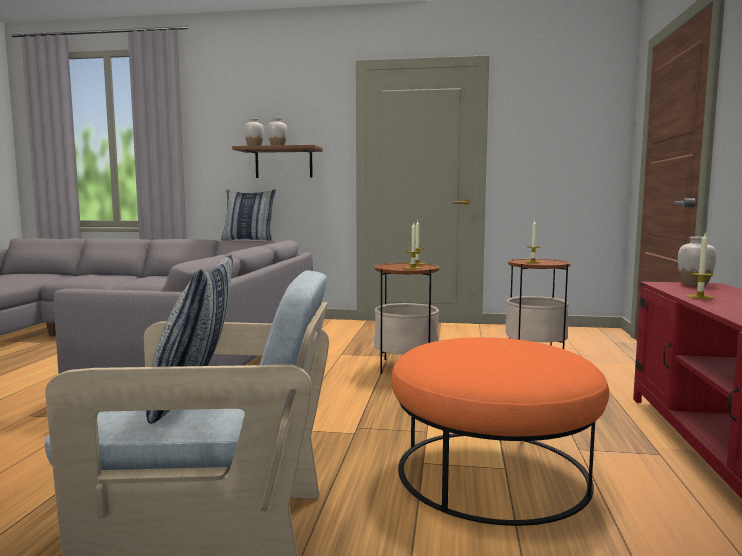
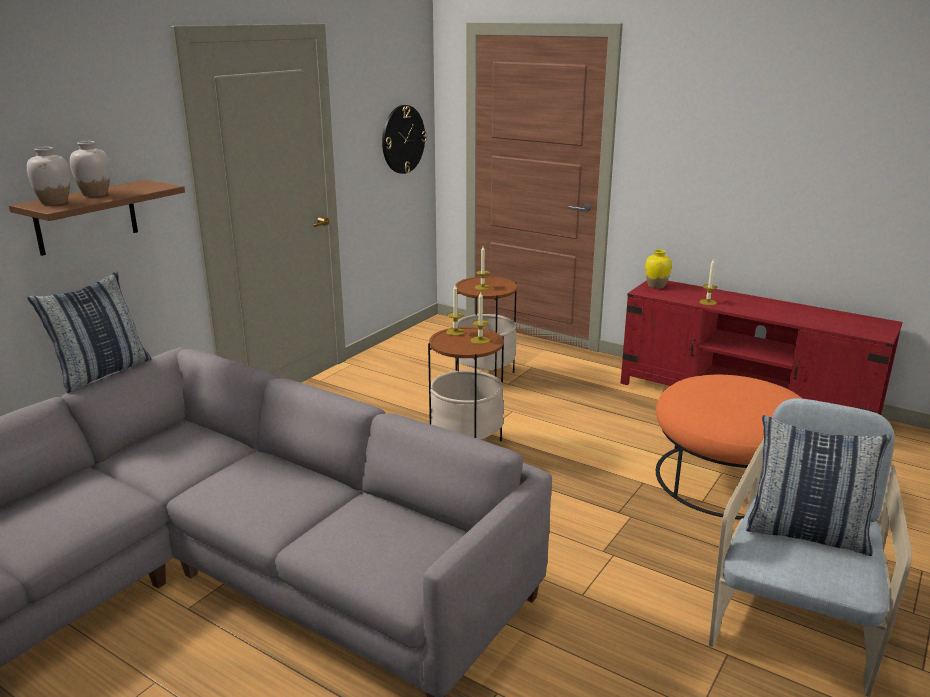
camera: 65 degrees left, 15 degrees up
(579, 151) = (403, 139): none -> wall clock
(694, 285) = (656, 286): white vase -> yellow vase

